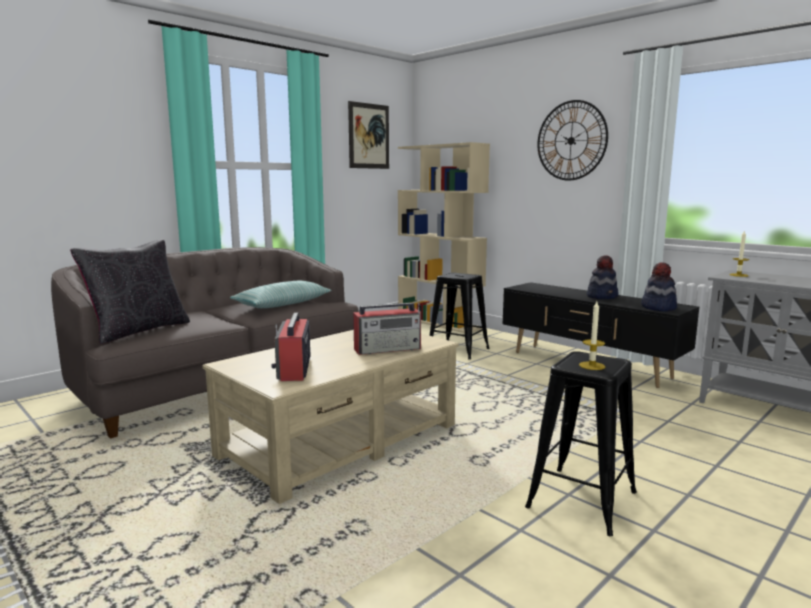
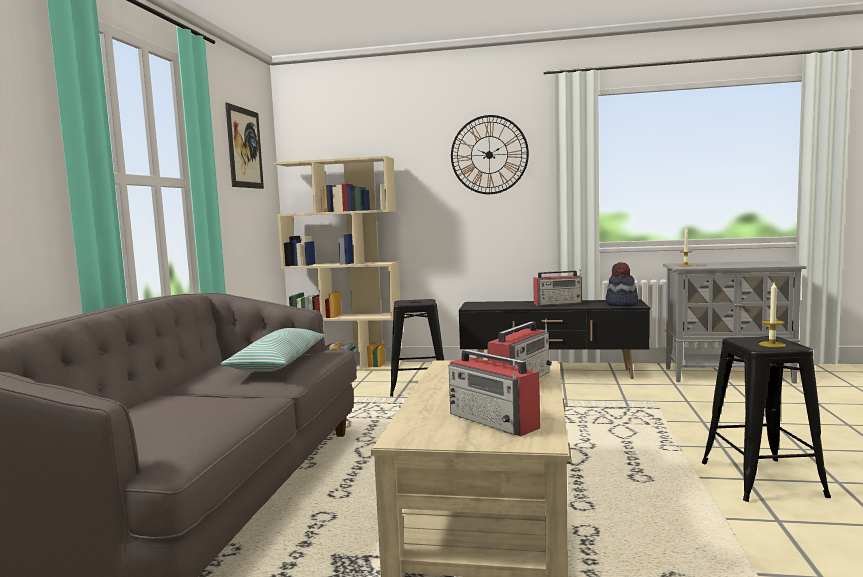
camera: 35 degrees left, 5 degrees down
(138, 330) = (164, 435): black pillow -> none
(602, 296) = (558, 303): hat -> radio

